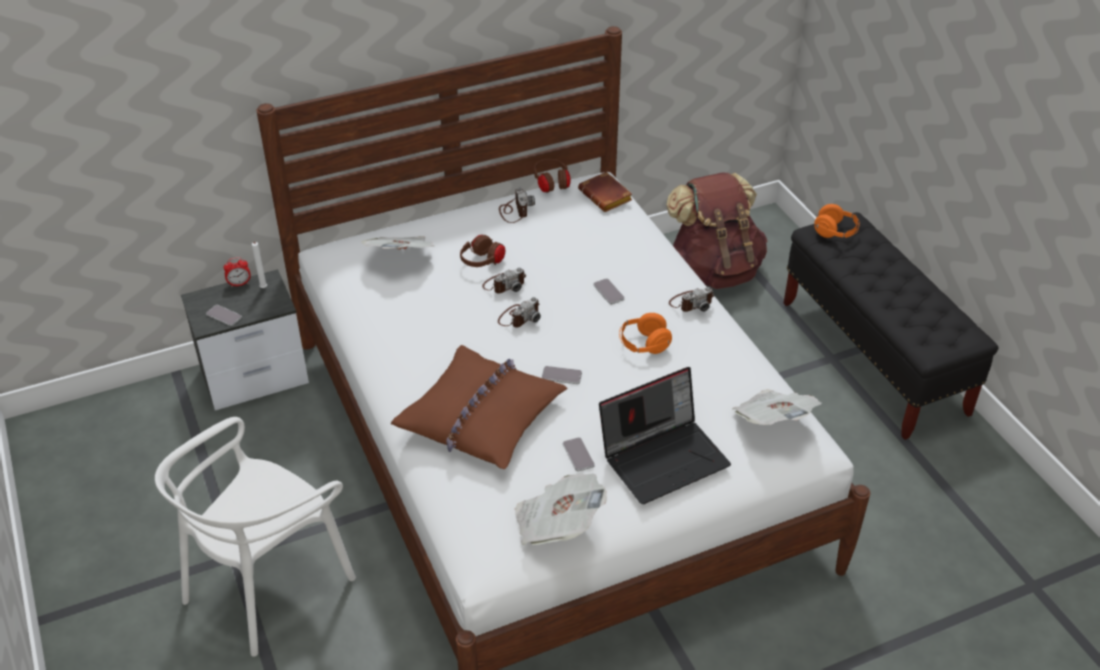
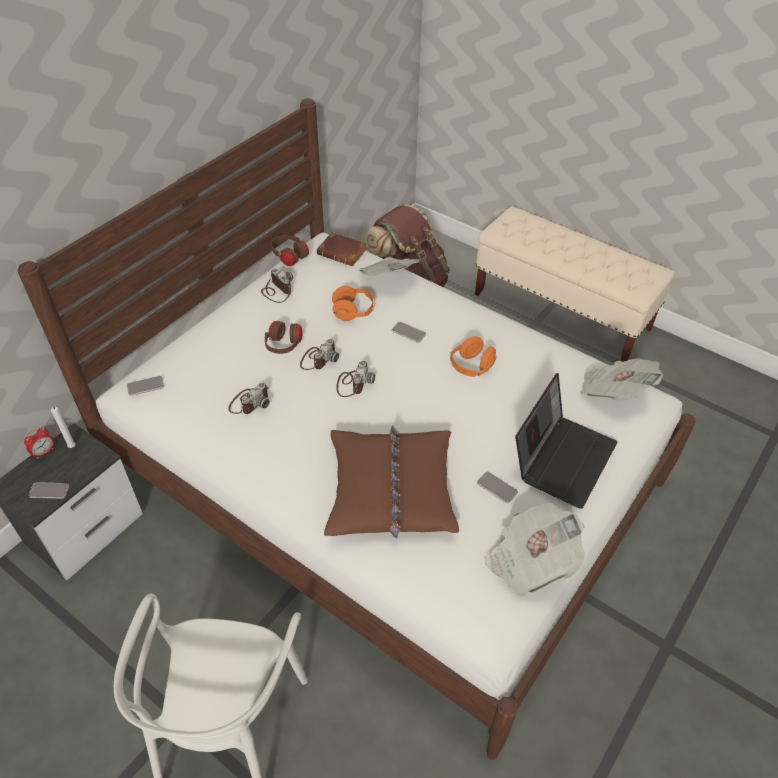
camera: 30 degrees left, 5 degrees up
(402, 257) = (207, 368): newspaper -> newspaper (388, 279)
(561, 375) = (428, 421): phone -> phone (145, 386)
(691, 303) = (477, 317): camera -> camera (249, 402)
(835, 232) = (511, 226): orange headphones -> orange headphones (354, 312)
(873, 358) = (561, 312): black bench -> beige bench

